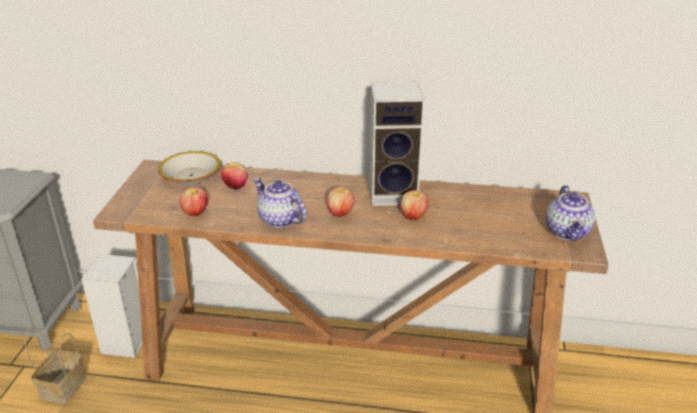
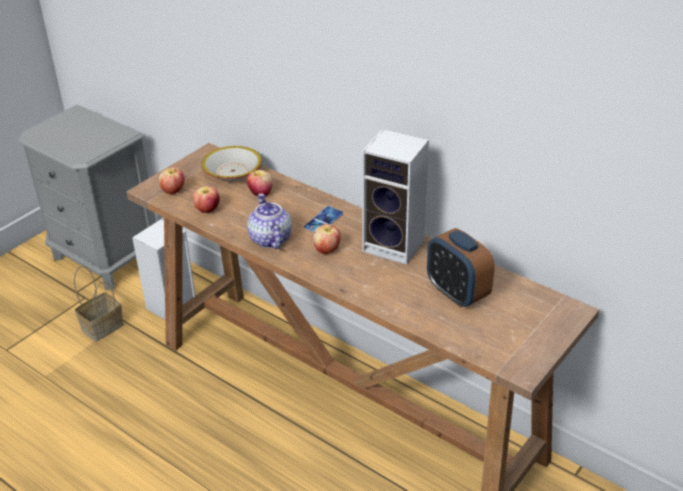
camera: 30 degrees right, 5 degrees up
(314, 191) = (323, 220): none -> phone
(413, 216) = (390, 275): apple -> apple (173, 191)
(479, 213) = (457, 293): none -> alarm clock
(568, 232) = (526, 344): teapot -> none

